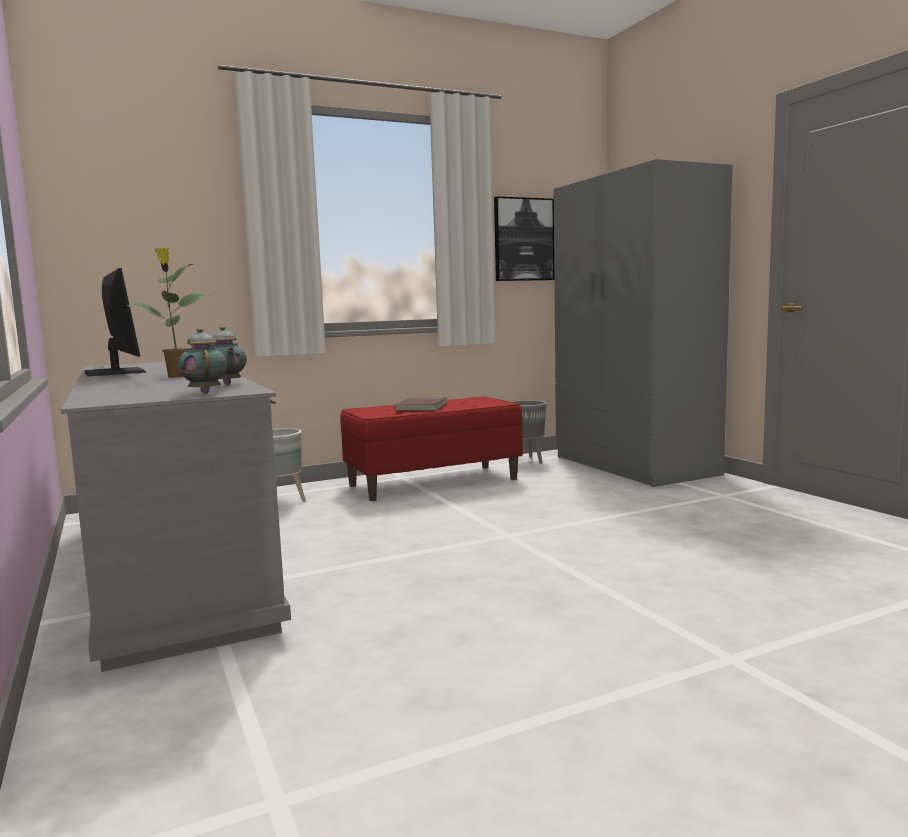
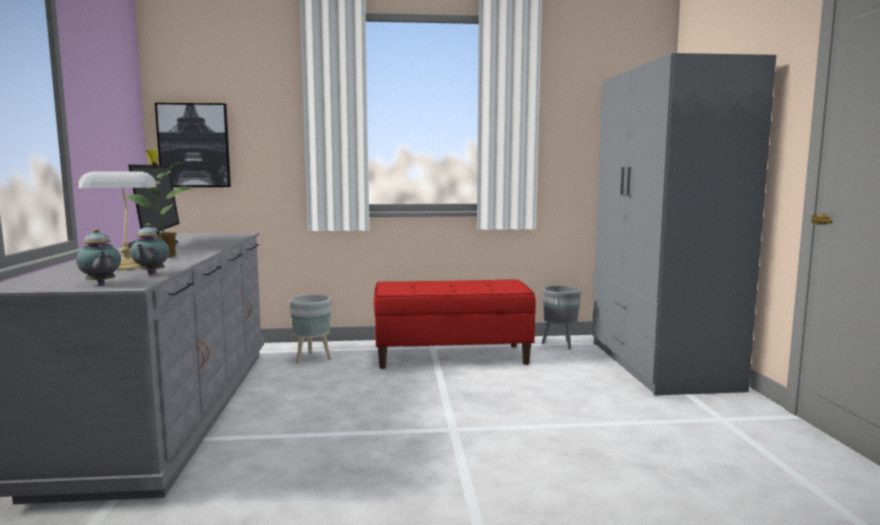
camera: 20 degrees right, 0 degrees up
(168, 383) = (126, 266): none -> table lamp
(205, 392) = (100, 284): teapot -> teapot turned 150 degrees clockwise
(423, 407) = (444, 287): red book -> none
(523, 239) = (576, 130): picture -> picture (194, 145)

